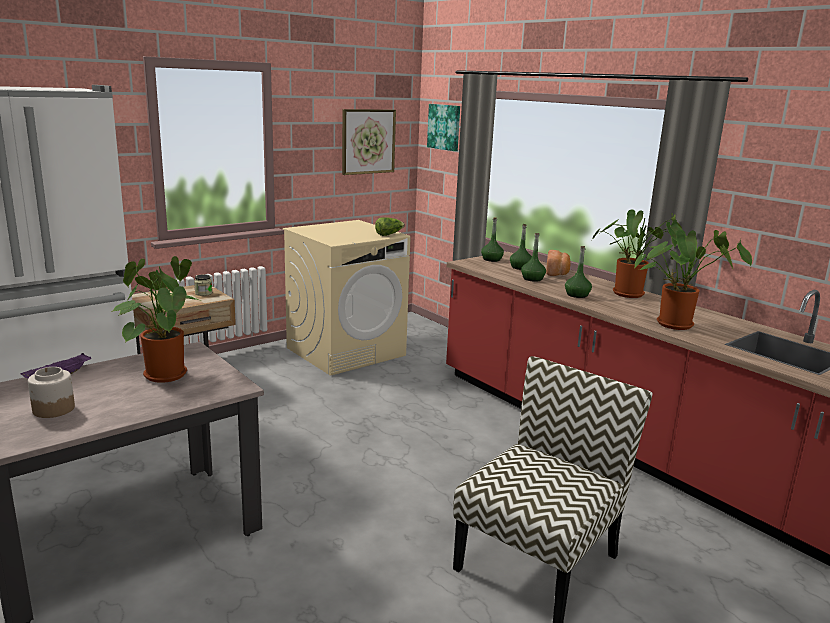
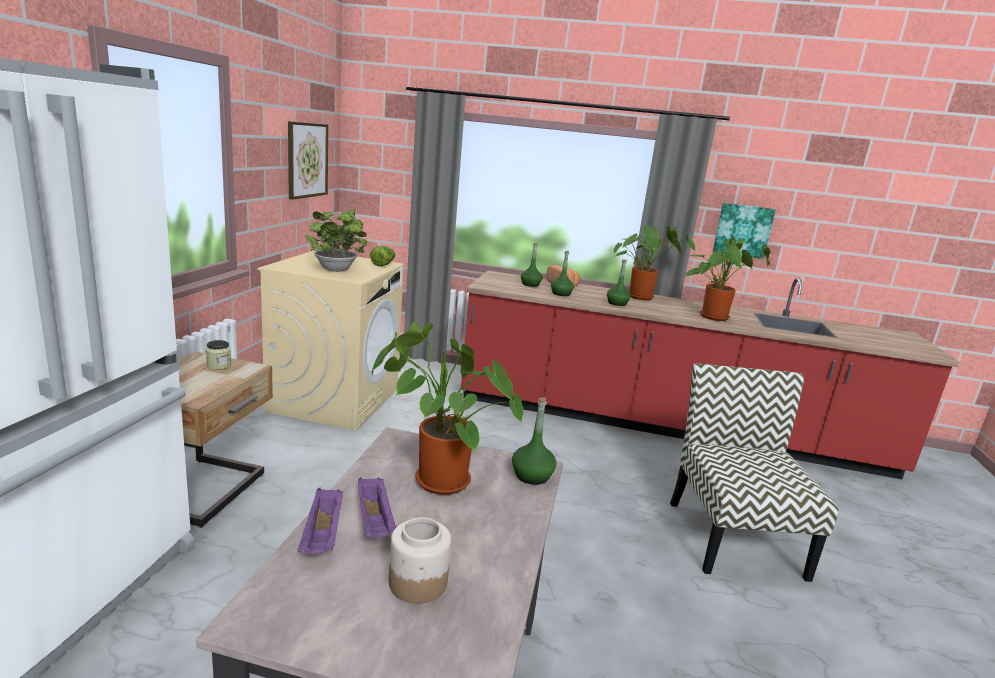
camera: 40 degrees left, 0 degrees up
(92, 380) = (375, 521): none -> purple tray
(337, 235) = (337, 270): none -> potted plant
(444, 127) = (381, 145): picture -> picture (742, 230)
(491, 259) = (494, 280): green bottle -> green bottle (532, 476)

